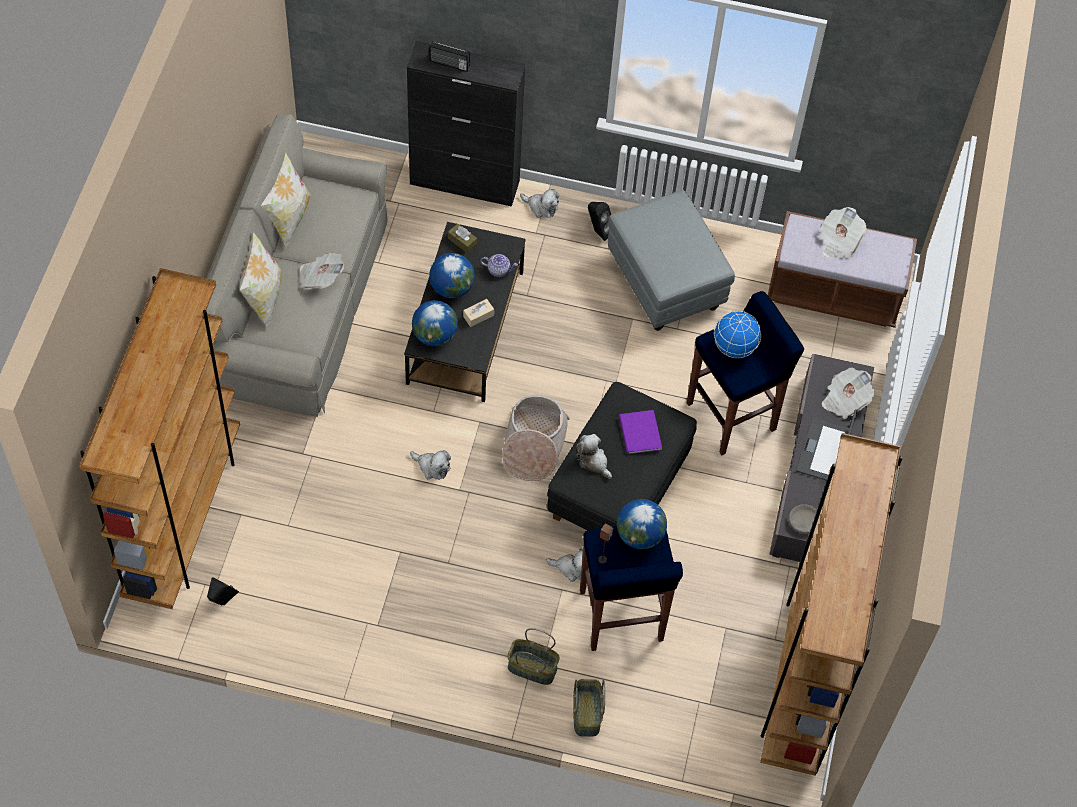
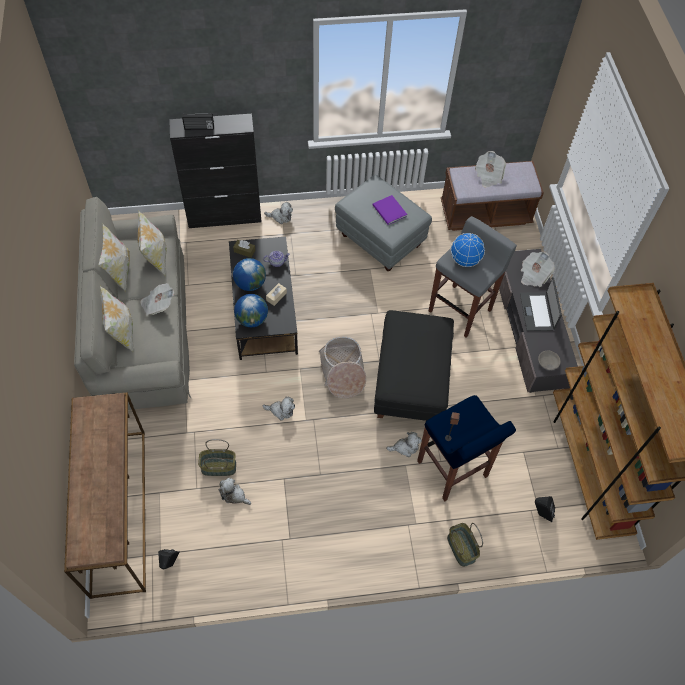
camera: 20 degrees left, 0 degrees up
(183, 518) = (117, 510): brown bookcase -> brown console table
(341, 215) = (156, 257): none -> pillow
(531, 668) = (409, 529): basket -> basket (218, 467)
(593, 461) = (400, 369): plush toy -> plush toy (234, 495)
(598, 231) = (324, 221): black speaker -> black speaker (541, 513)
(639, 434) = (422, 340): purple book -> purple book (389, 211)
(640, 535) = (465, 411): globe -> none
(732, 416) = (461, 310): blue stool -> grey stool

